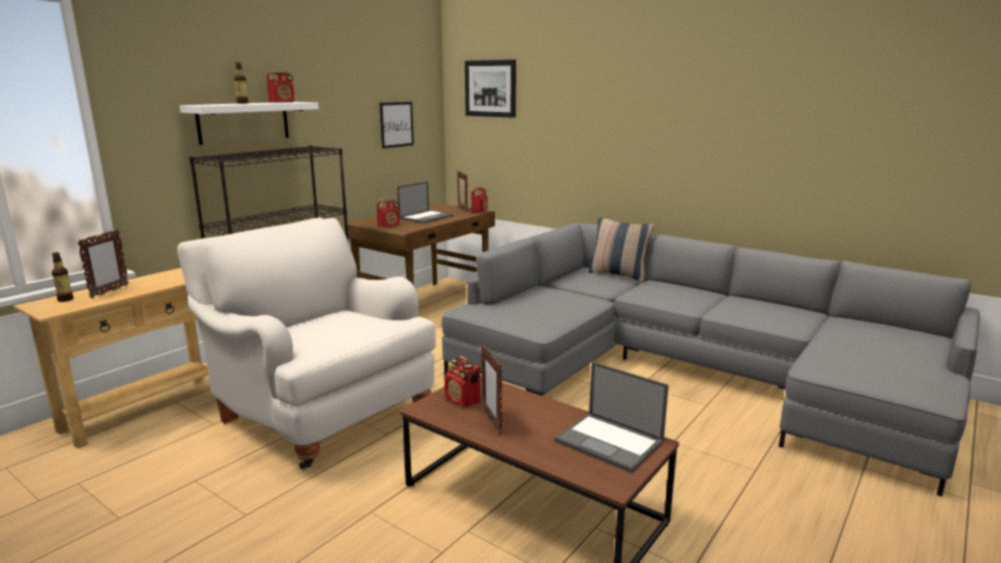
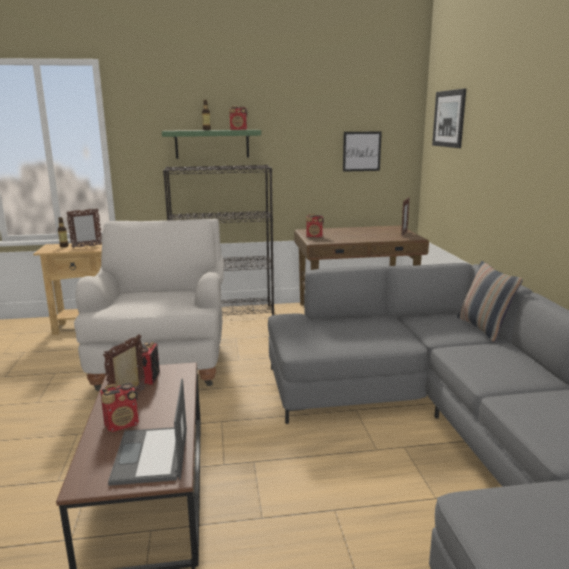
camera: 45 degrees right, 0 degrees up
(244, 122) = (212, 144): white shelf -> green shelf
(426, 217) = (357, 235): laptop -> none
(479, 211) = (415, 237): radio -> radio (122, 424)

